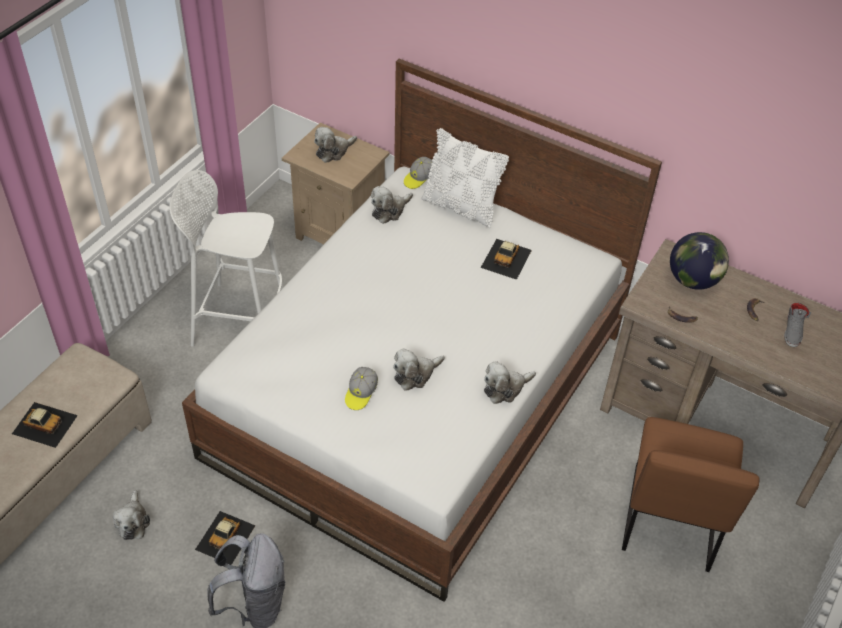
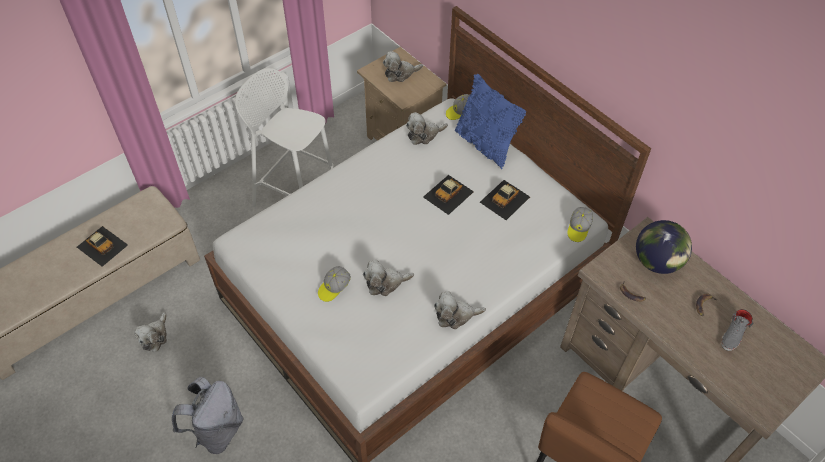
camera: 20 degrees right, 5 degrees up
(226, 537) = (217, 369): toy car -> toy car (448, 194)
(461, 207) = (485, 145): white pillow -> blue pillow
(594, 270) = (578, 228): none -> cap

